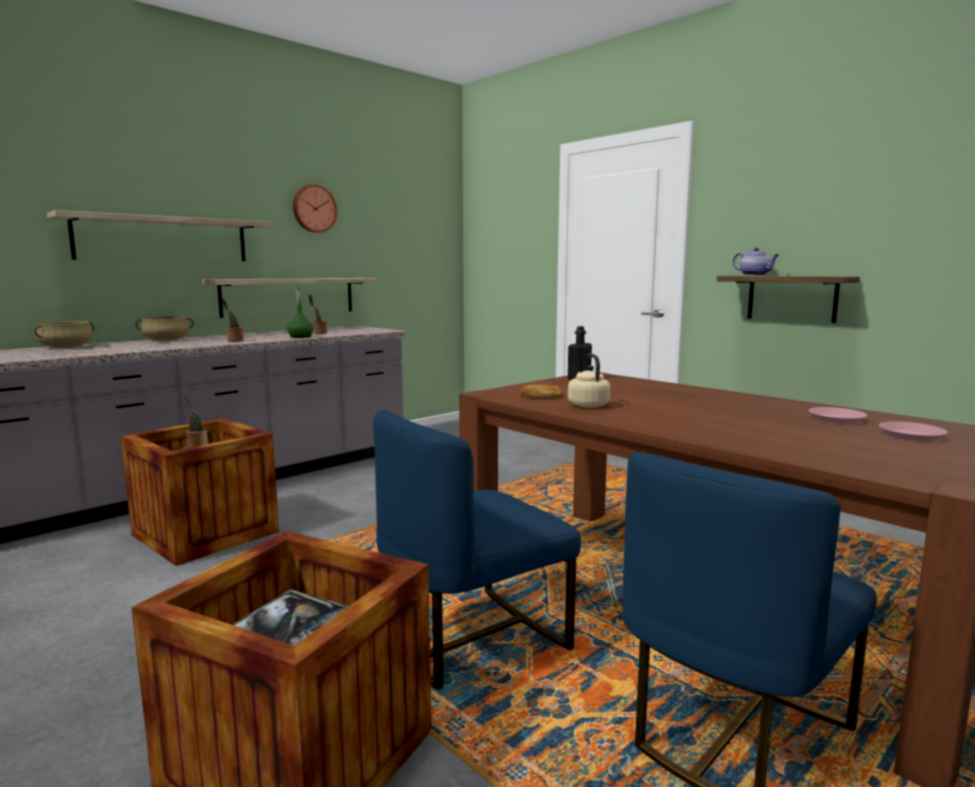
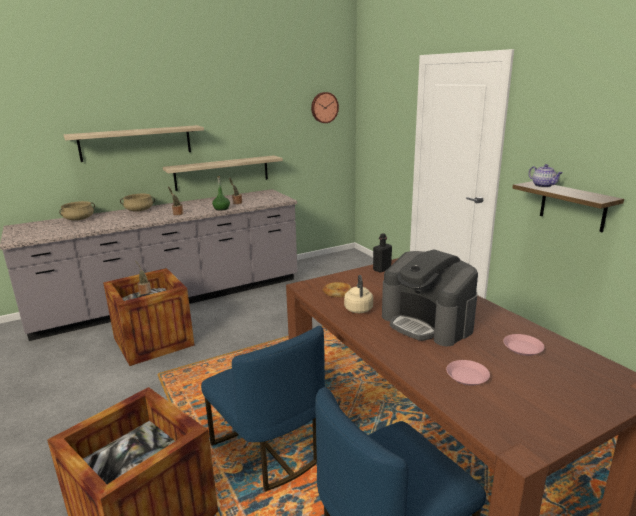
camera: 15 degrees right, 10 degrees up
(314, 209) = (238, 110): wall clock -> wall clock (324, 107)
(471, 640) = (269, 451): blue chair -> blue chair turned 105 degrees counterclockwise
(694, 409) = (427, 323): none -> coffee machine
(912, 435) = (558, 378): pink plate -> pink plate (467, 376)

